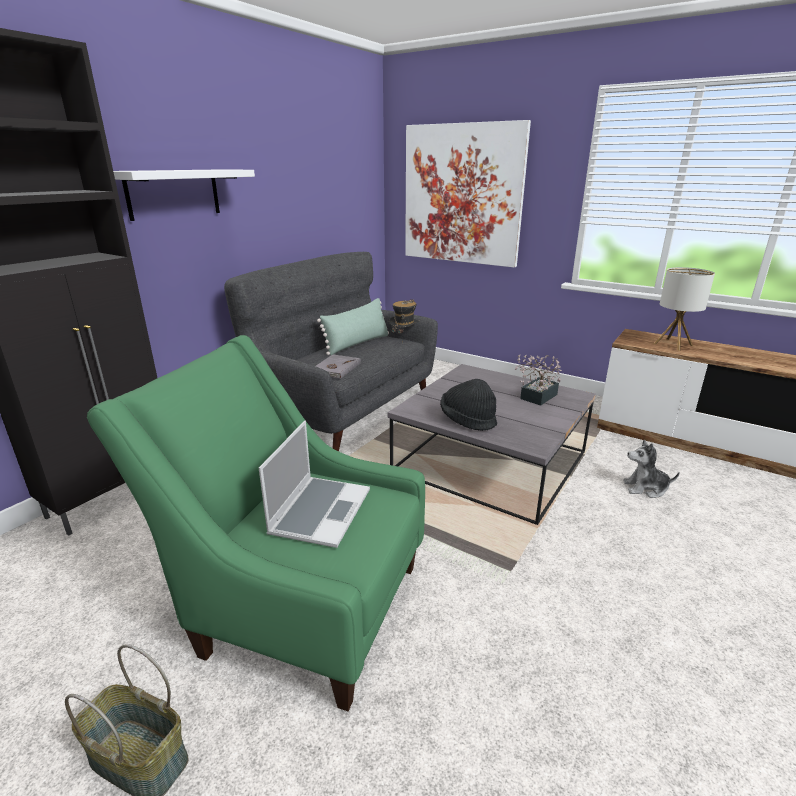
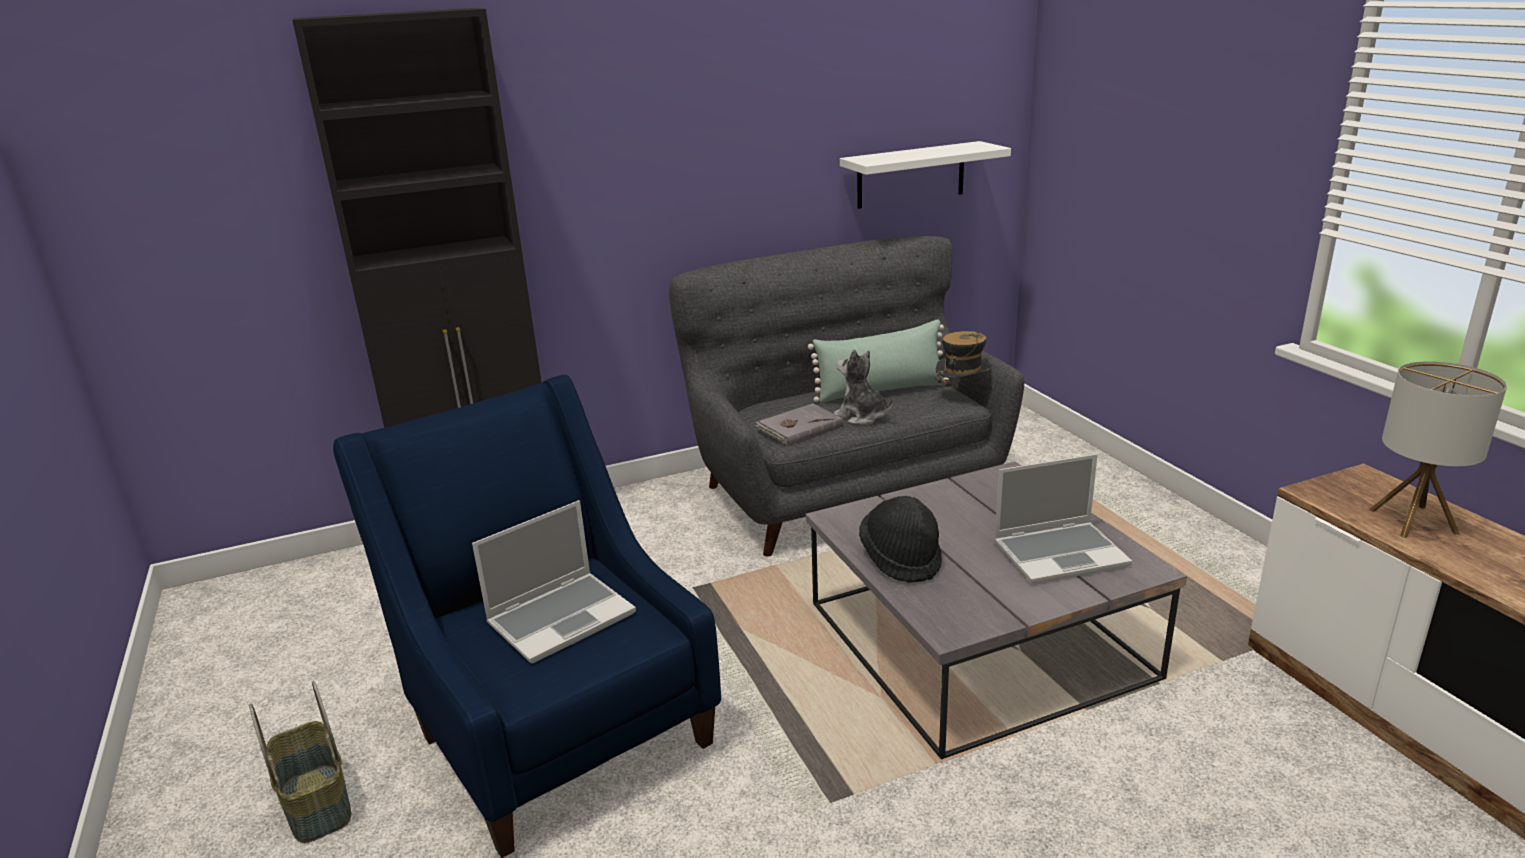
camera: 35 degrees right, 0 degrees up
(174, 193) = (618, 157): white shelf -> white shelf (911, 175)
(300, 603) = (557, 727): green armchair -> blue armchair
(462, 195) = (1137, 149): picture -> none
(536, 398) = (1061, 553): potted plant -> laptop
(645, 488) = (1207, 780): plush toy -> plush toy (862, 416)

